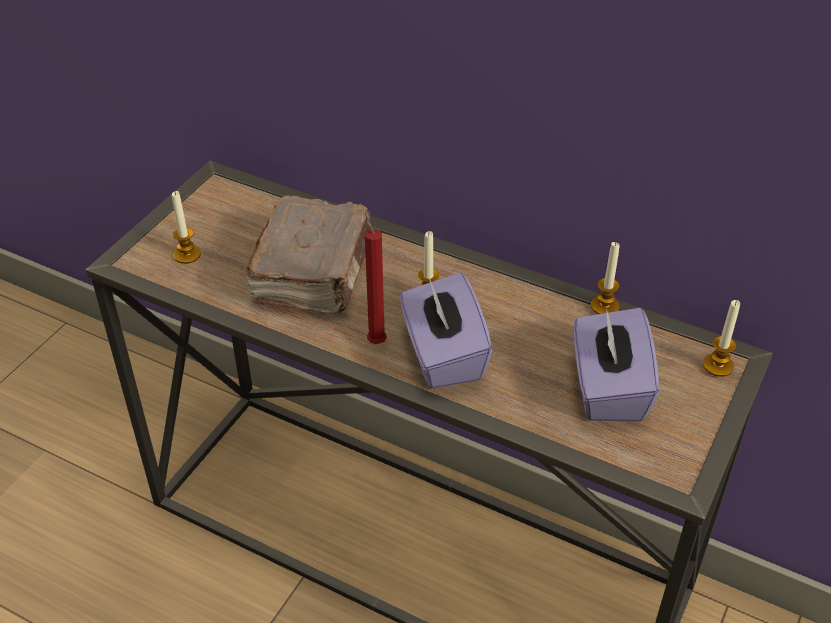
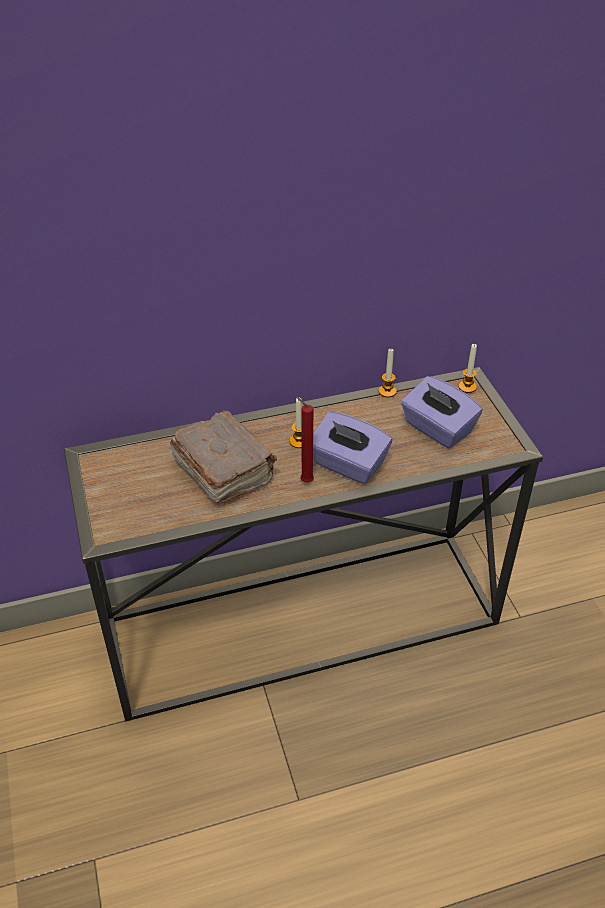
camera: 45 degrees left, 0 degrees up
(187, 255) = (134, 509): candle -> none

